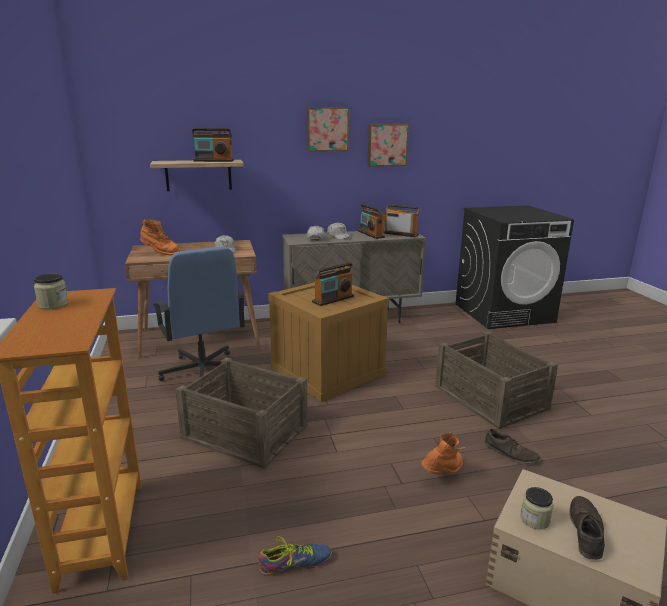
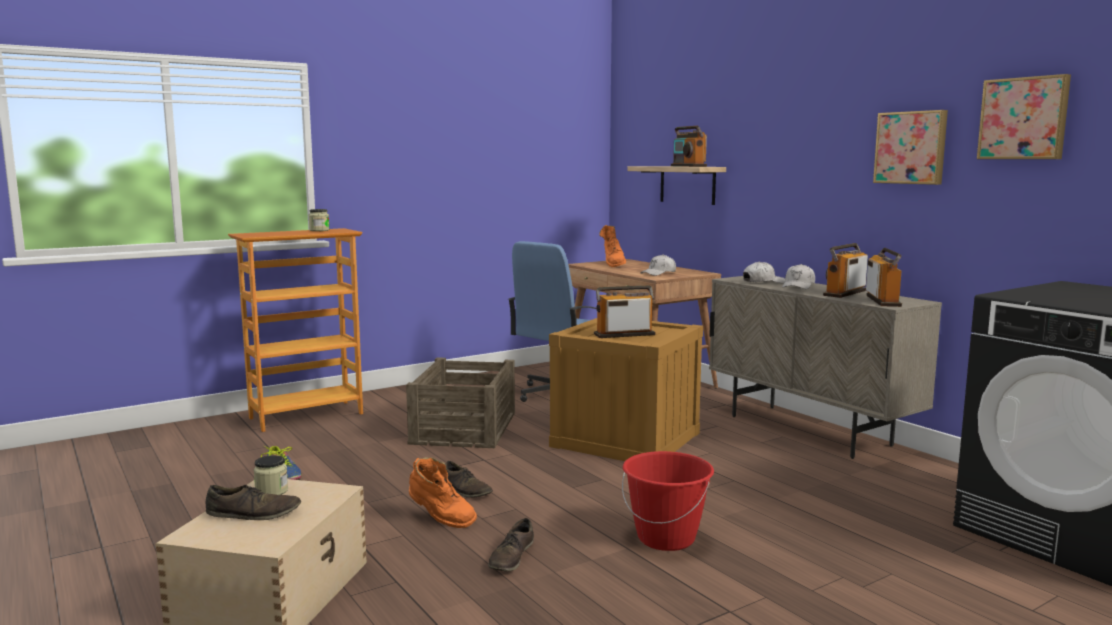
camera: 70 degrees right, 10 degrees down
(327, 129) = (824, 124): picture -> picture (1024, 118)
(333, 299) = (624, 334): radio -> radio turned 135 degrees clockwise
(390, 453) = (466, 490): none -> brown shoe
(490, 396) = (666, 538): crate -> red bucket

